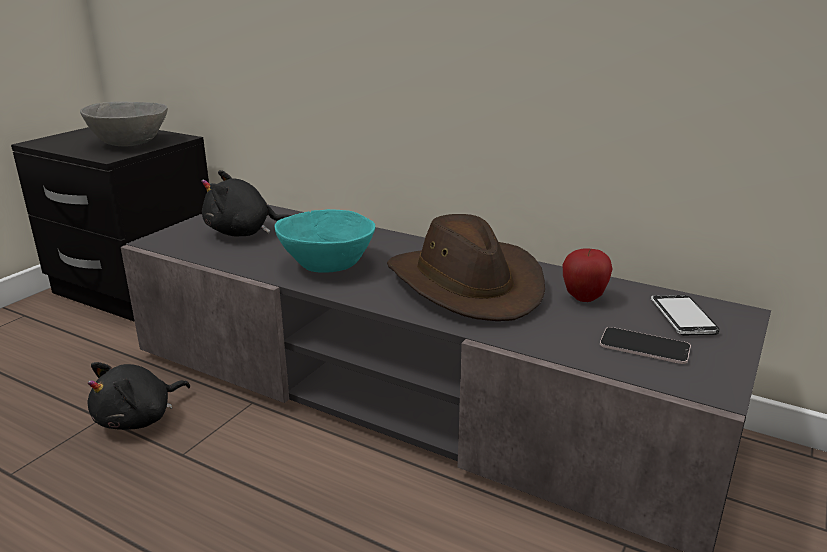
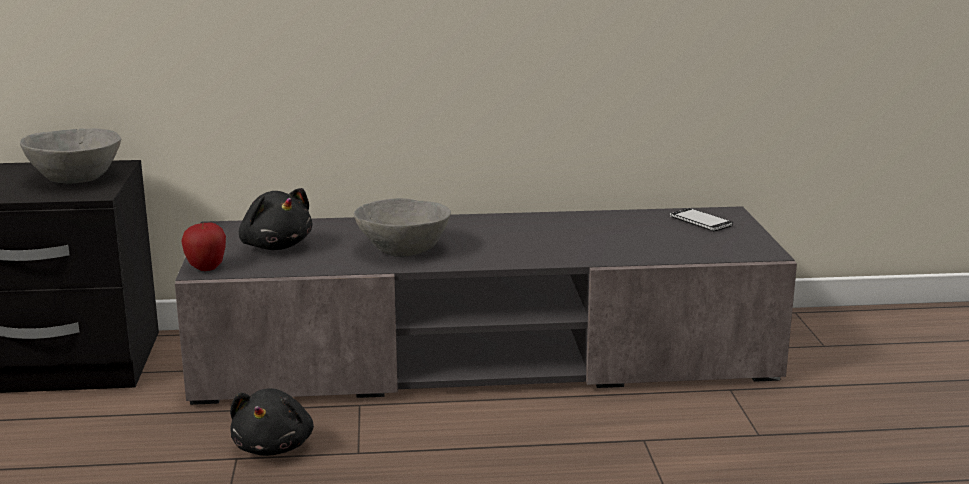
camera: 35 degrees left, 5 degrees down
(244, 233) = (275, 246): black plush toy -> black plush toy turned 90 degrees counterclockwise
(328, 264) = (404, 250): turquoise bowl -> grey bowl
(467, 284) = (536, 237): brown hat -> none
(583, 298) = (626, 226): apple -> apple (206, 268)
(644, 347) = (702, 243): phone -> none

